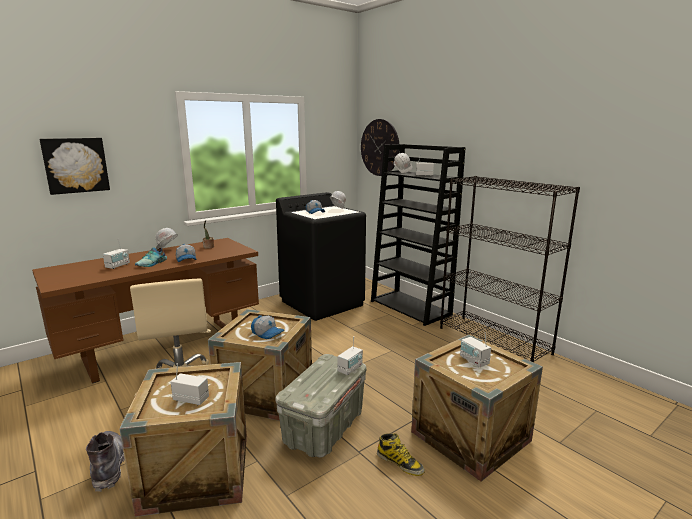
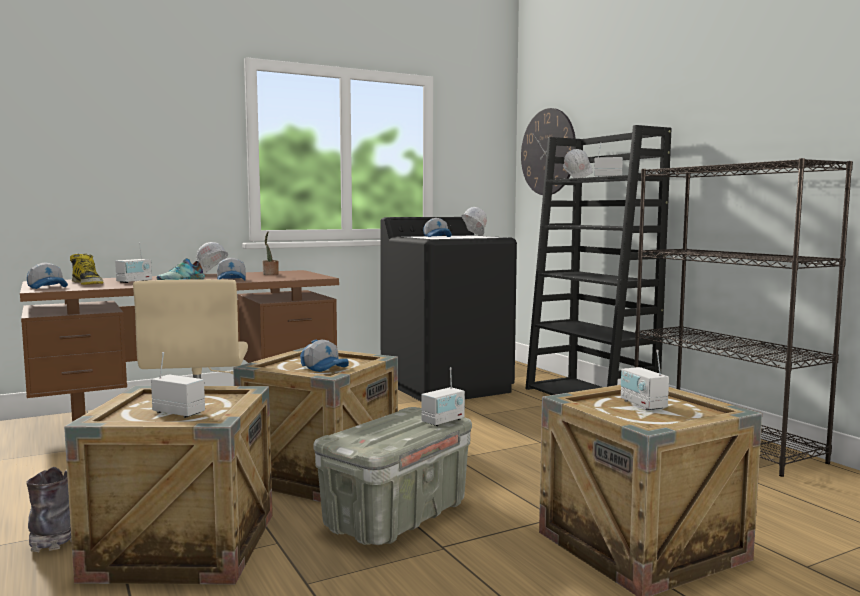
camera: 10 degrees right, 10 degrees down
(58, 281) = (48, 287): none -> cap
(75, 165) = (100, 147): picture -> none
(400, 463) = (507, 565): boot -> boot (87, 283)

